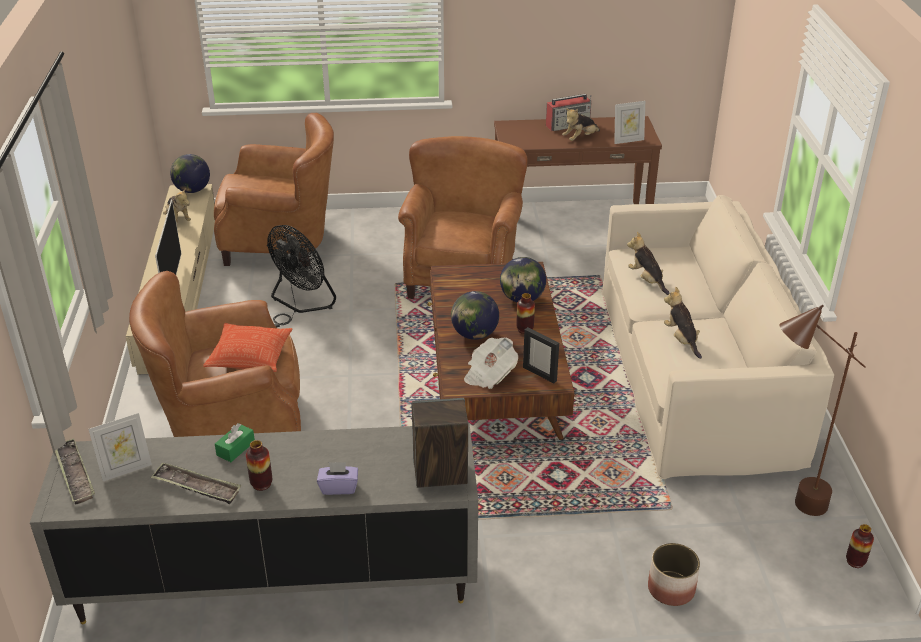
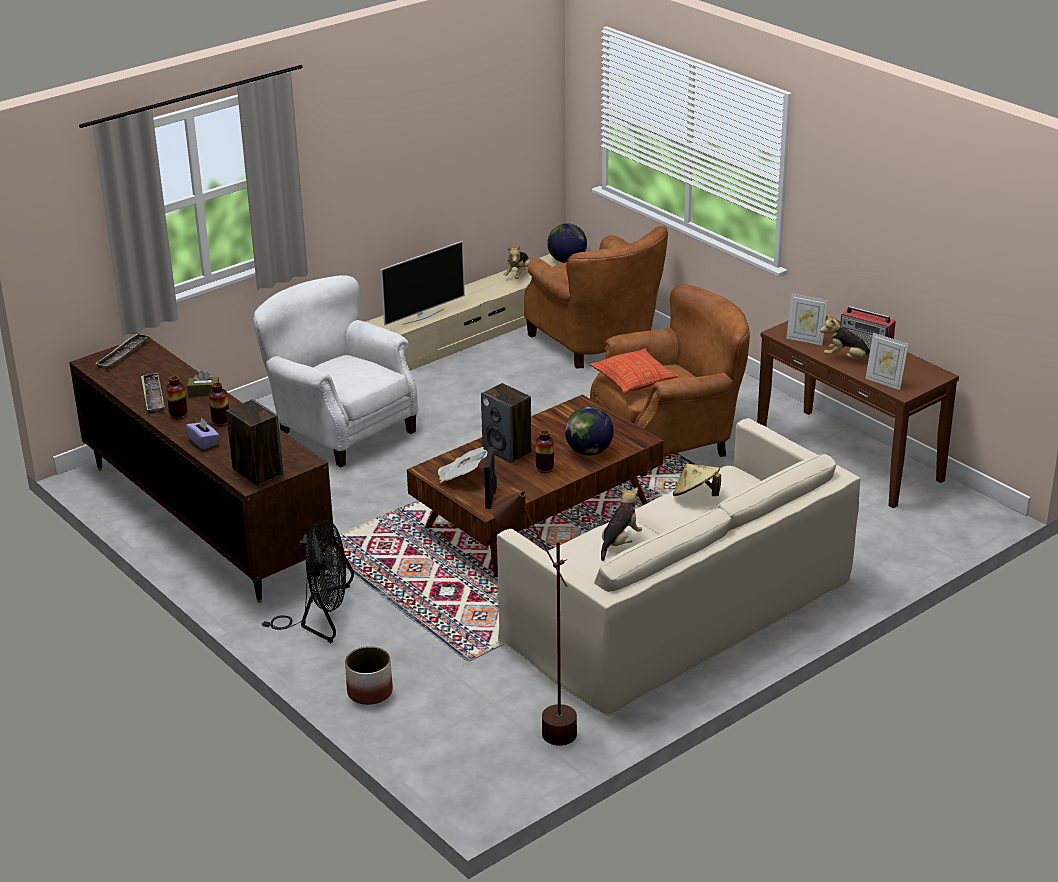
camera: 55 degrees right, 5 degrees down
(126, 470) = (144, 367): picture frame -> picture frame (805, 340)
(231, 424) = (341, 429): brown armchair -> white armchair
(235, 448) = (204, 392): green tissue box -> brown tissue box
(250, 357) = (353, 373): orange pillow -> orange pillow (634, 381)
(276, 578) = (206, 519): grey cabinet -> brown cabinet
(295, 302) = (522, 386): black fan -> black fan (319, 615)
(475, 335) = (507, 450): globe -> speaker
(646, 280) = (696, 496): plush toy -> beige hat
(855, 561) = (505, 779): vase -> vase (221, 422)

